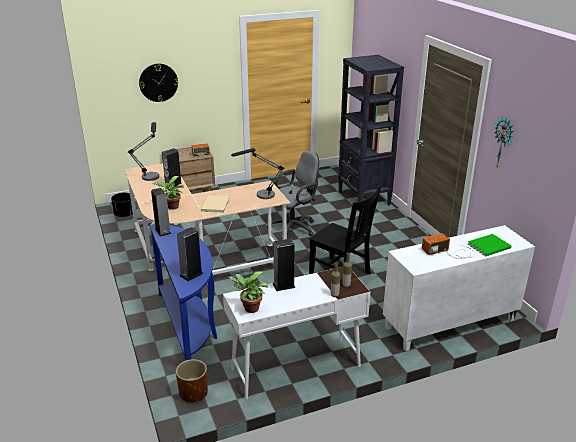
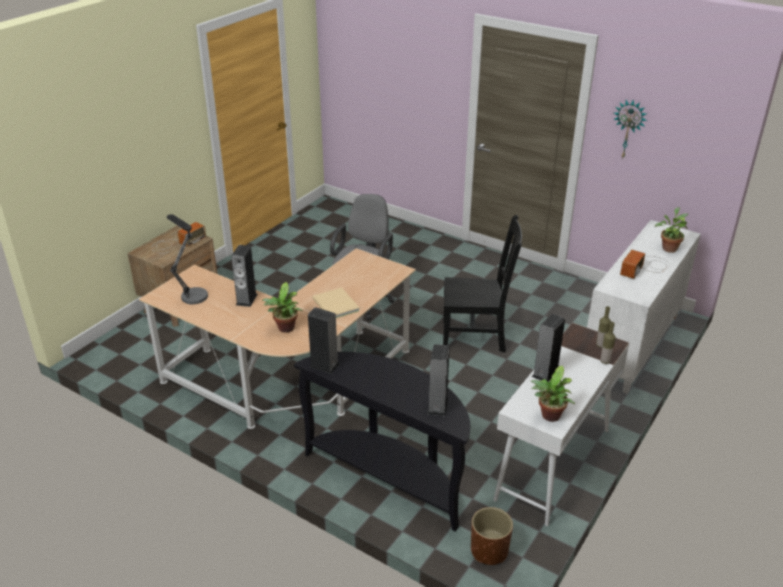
camera: 35 degrees left, 5 degrees up
(124, 214) = (116, 366): black planter -> none
(158, 82) = (111, 151): wall clock -> none
(189, 327) = (390, 476): blue console table -> black console table
(260, 196) = (372, 273): table lamp -> none
(364, 198) = (396, 234): black bookcase -> none
(490, 246) = (668, 248): green book -> potted plant

